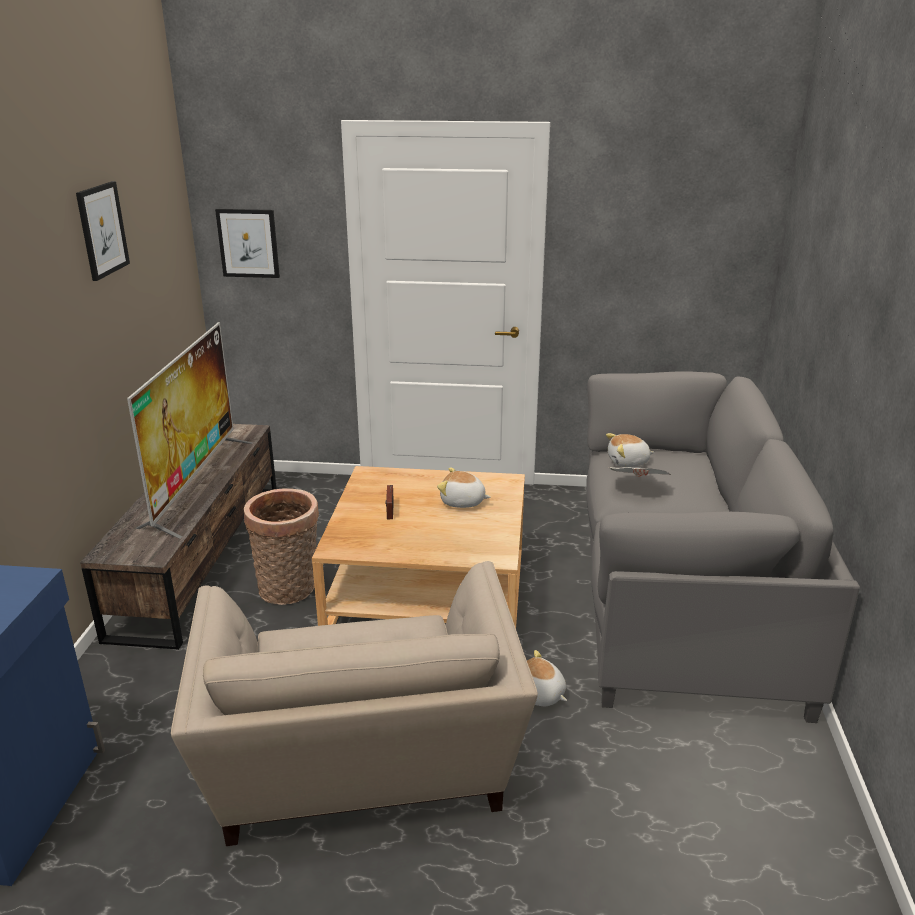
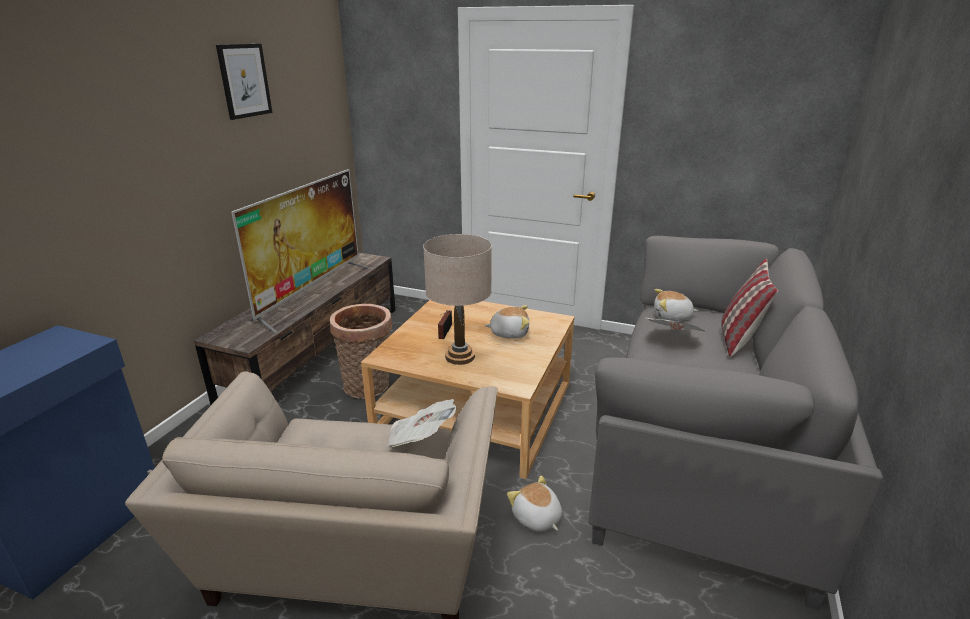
camera: 15 degrees right, 0 degrees up
(248, 243) = (386, 111): picture -> none
(418, 628) = (420, 438): none -> newspaper
(421, 536) = (460, 356): none -> beige table lamp
(462, 502) = (509, 333): plush toy -> plush toy turned 150 degrees clockwise
(700, 478) = (738, 339): none -> pillow

